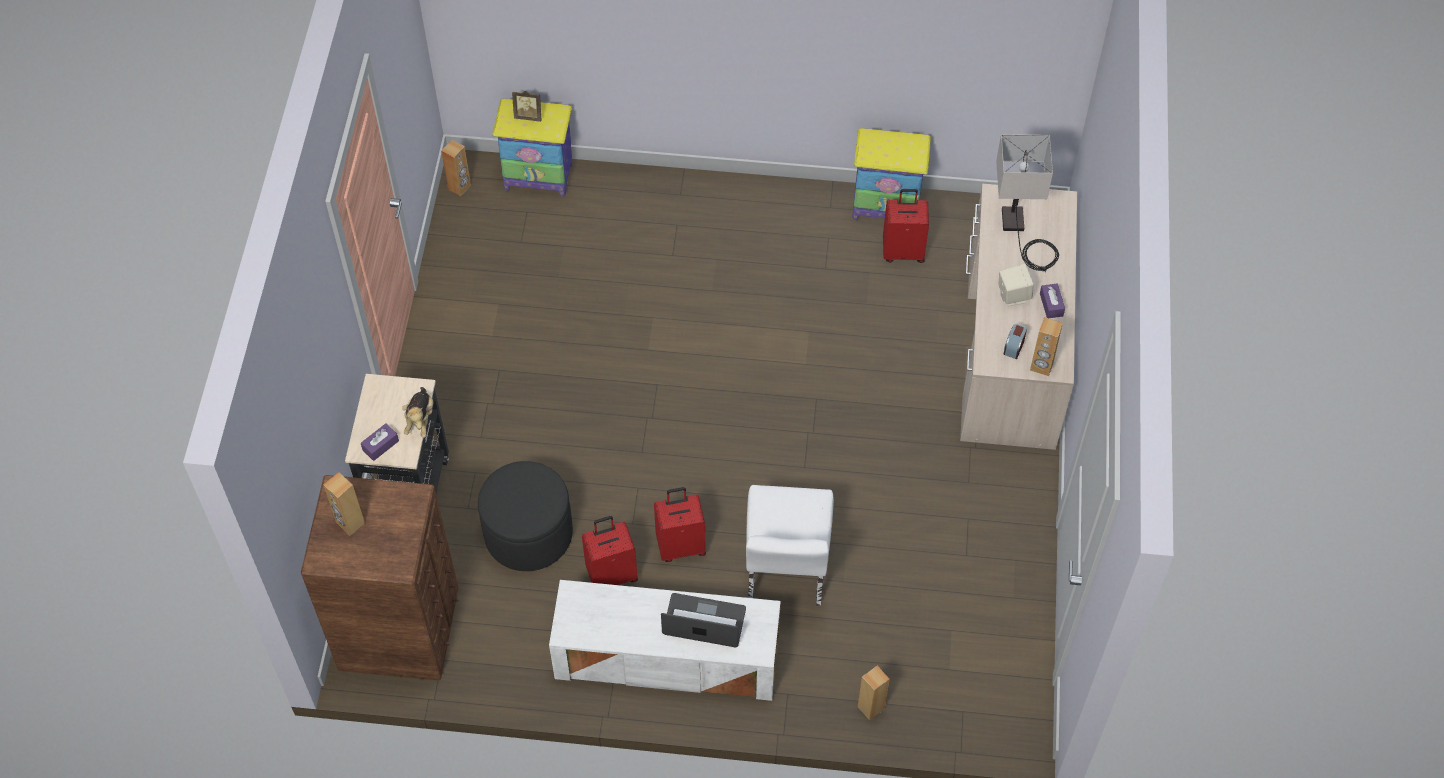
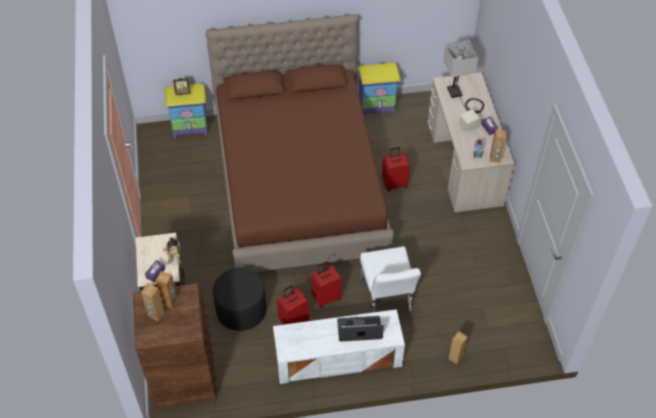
camera: 15 degrees left, 5 degrees down
(459, 187) = (149, 142): brown speaker -> brown speaker (170, 302)
(699, 324) = (299, 183): none -> brown bed
(903, 251) = (393, 126): red suitcase -> red suitcase (394, 184)

